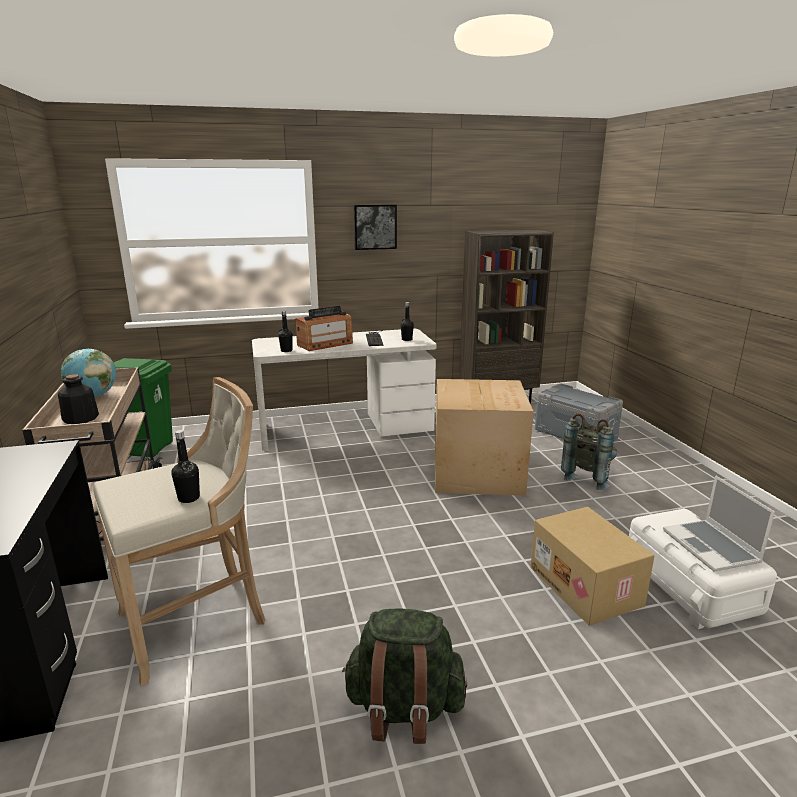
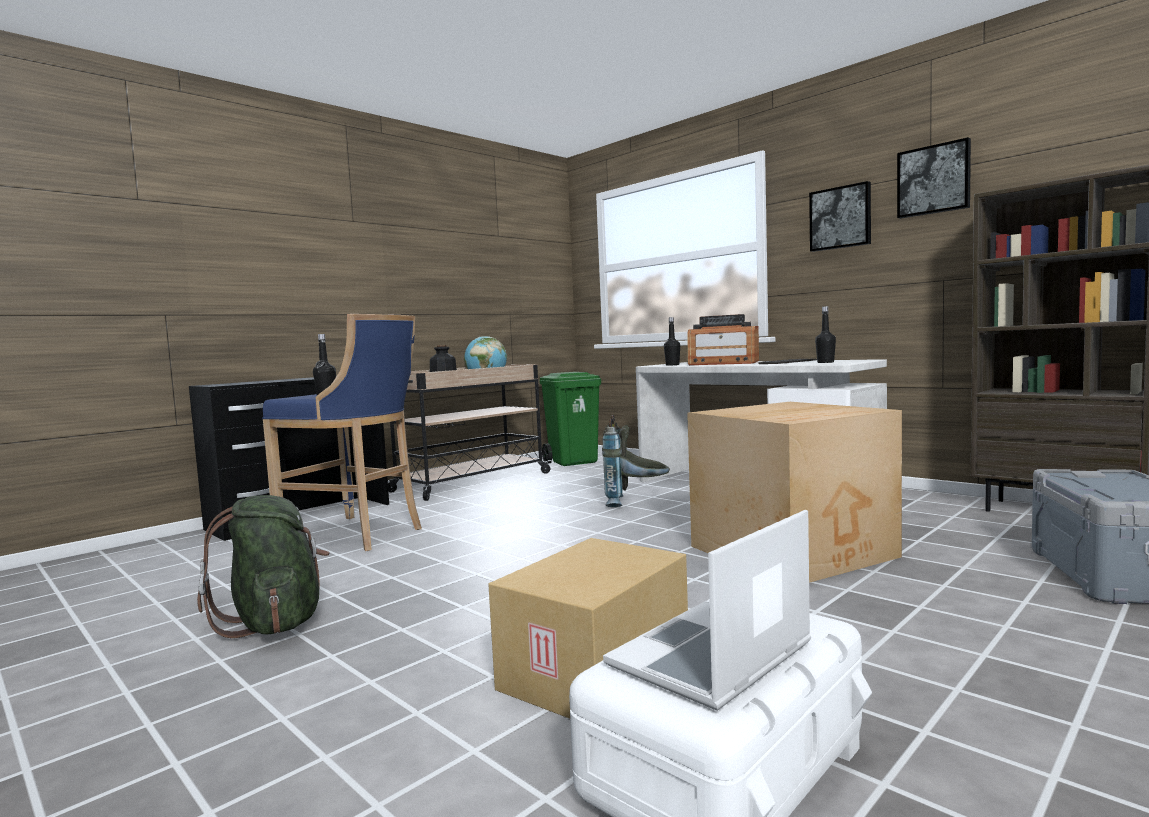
camera: 60 degrees right, 15 degrees down
(198, 620) = (357, 535): beige stool -> blue stool
(434, 211) = (934, 180): none -> picture
(588, 477) = (965, 614): grey backpack -> grey backpack (635, 502)

